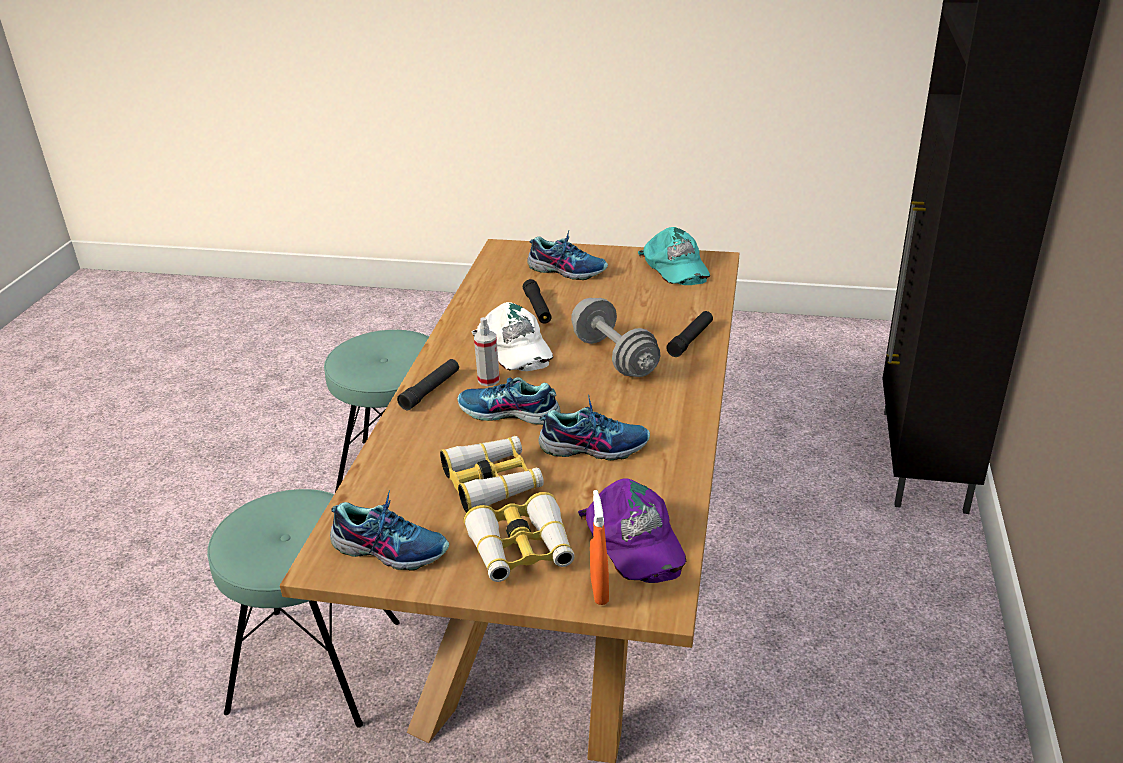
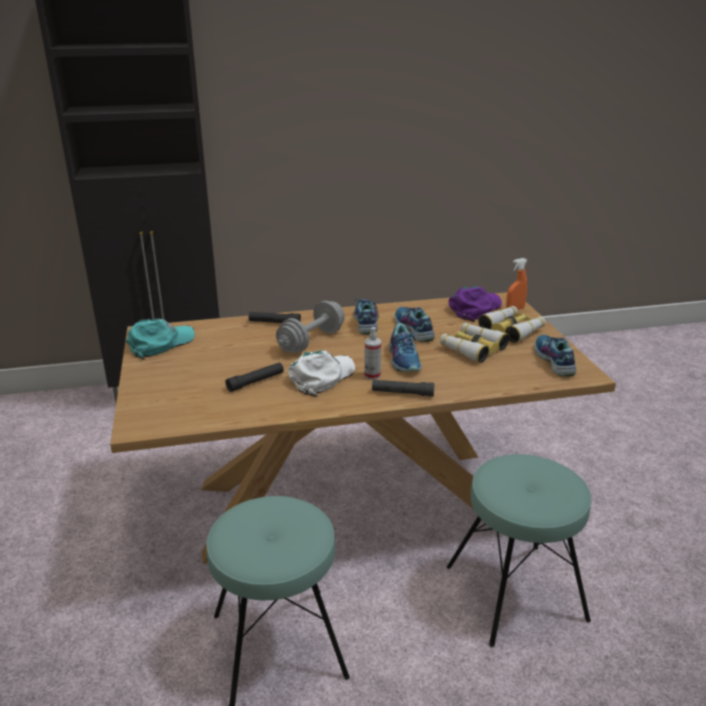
camera: 115 degrees left, 5 degrees down
(567, 270) = (179, 384): shoe -> shoe (365, 322)

